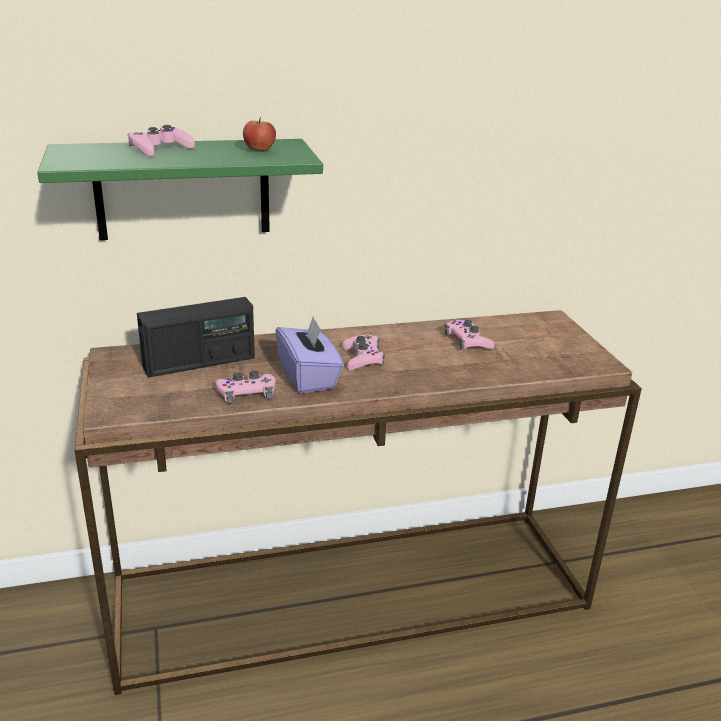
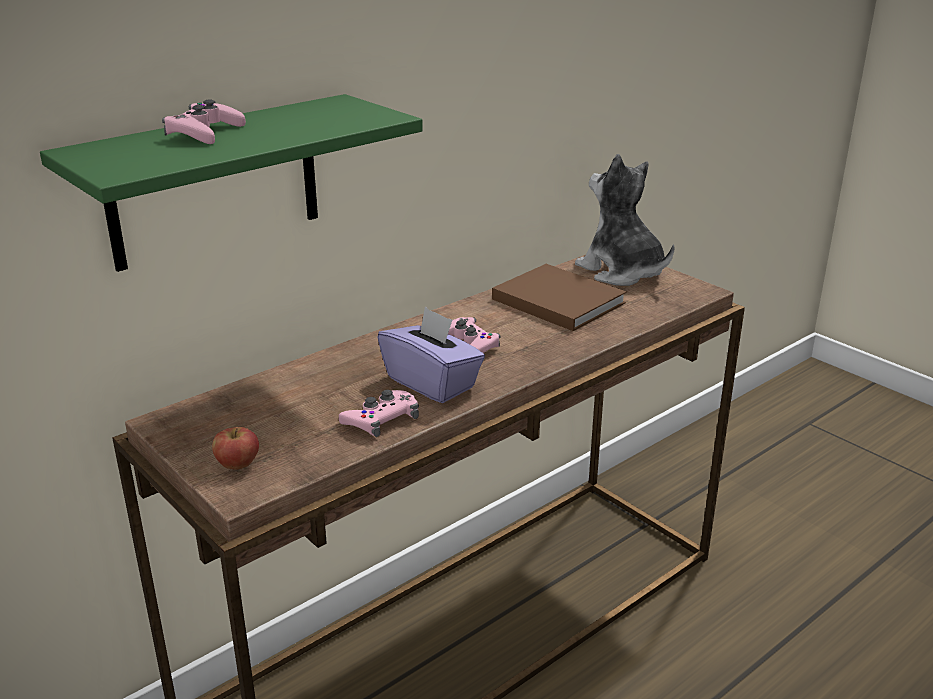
camera: 25 degrees left, 0 degrees up
(199, 363) = (288, 401): radio -> none
(259, 150) = (327, 115): apple -> apple (237, 464)
(467, 341) = (555, 300): pink game controller -> brown book
(547, 332) = (621, 272): none -> plush toy

